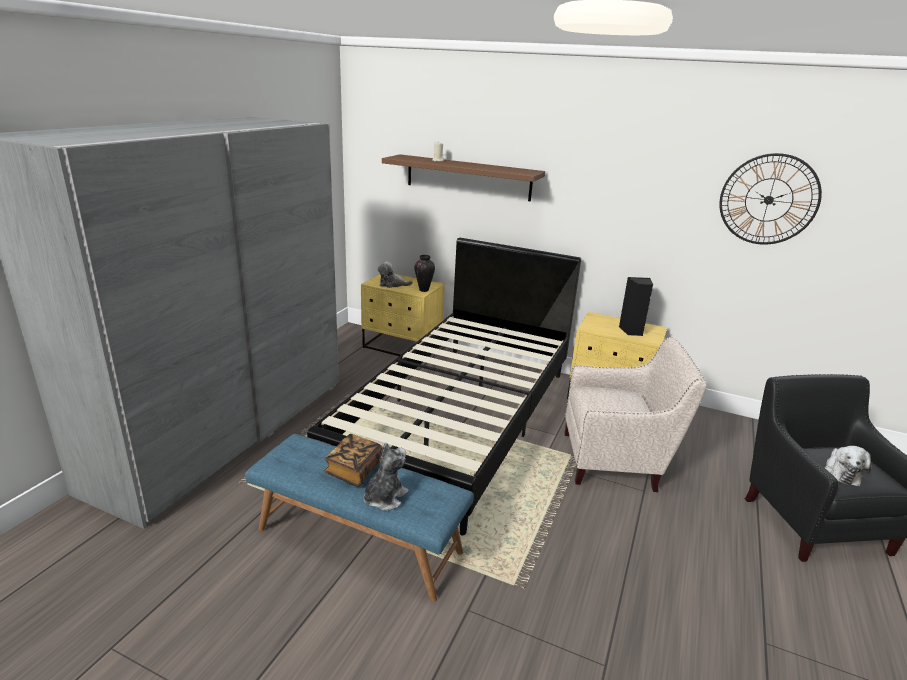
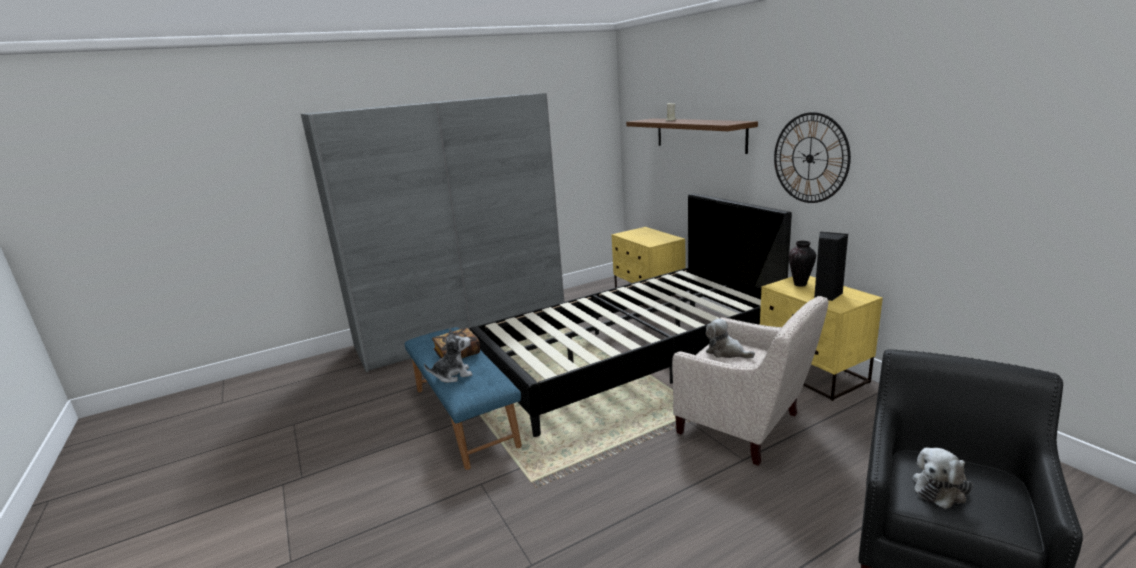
camera: 40 degrees right, 5 degrees down
(392, 284) = (636, 236): plush toy -> plush toy (726, 352)
(424, 290) = (657, 242): vase -> vase (800, 284)
(768, 200) = (995, 132): wall clock -> wall clock (810, 158)

